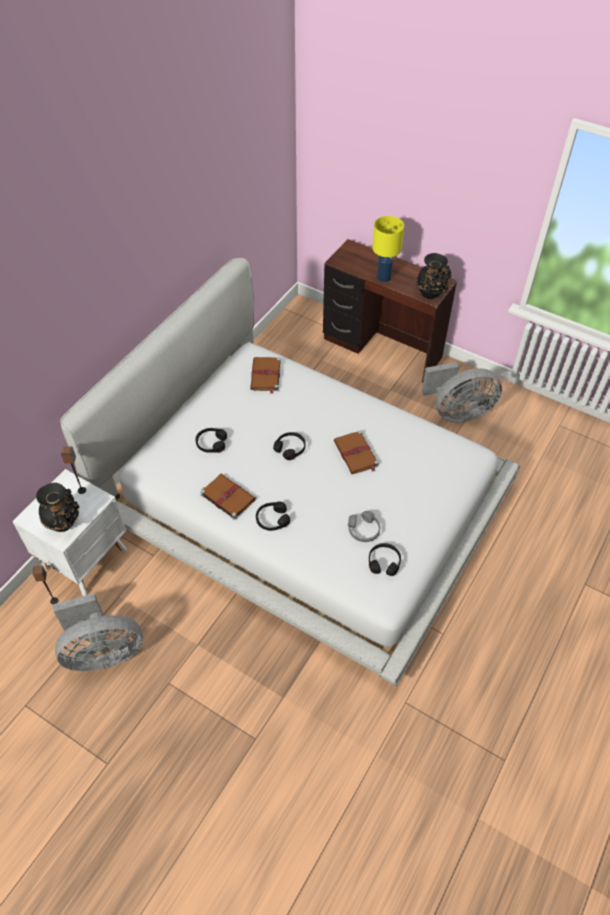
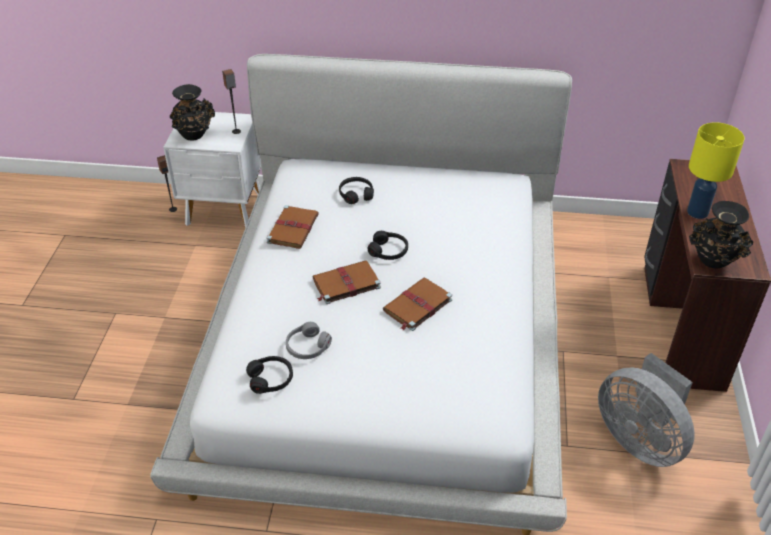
camera: 65 degrees right, 10 degrees down
(103, 652) = (132, 259): grey fan -> none
(265, 376) = (480, 199): brown book -> brown book (345, 284)
(272, 519) = (282, 269): black headphones -> none

